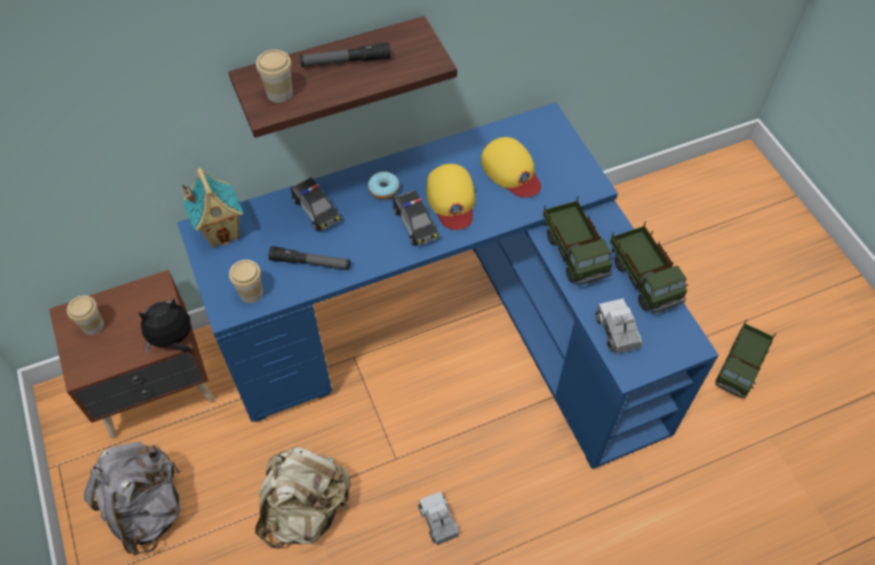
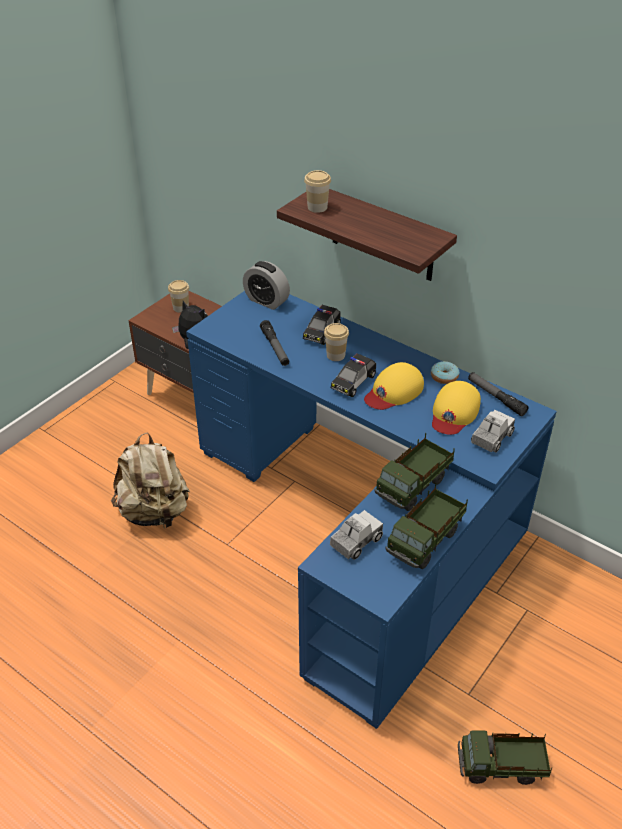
camera: 60 degrees right, 15 degrees down
(147, 508) = (109, 434): grey backpack -> none
(222, 232) = (266, 301): toy house -> alarm clock
(251, 293) = (229, 333): cup -> cup (335, 355)
(346, 61) = (373, 220): flashlight -> flashlight (496, 397)
(384, 189) = (370, 354): donut -> donut (444, 377)
(438, 521) = (191, 594): toy truck -> toy truck (491, 438)

